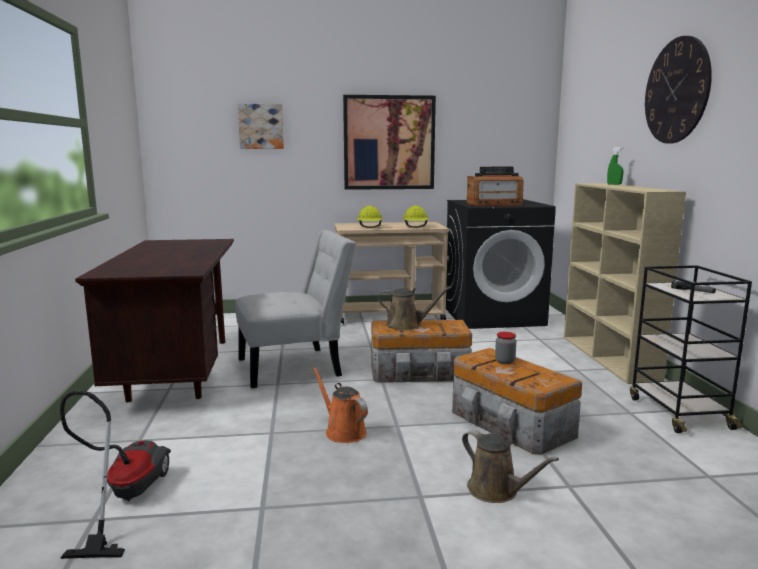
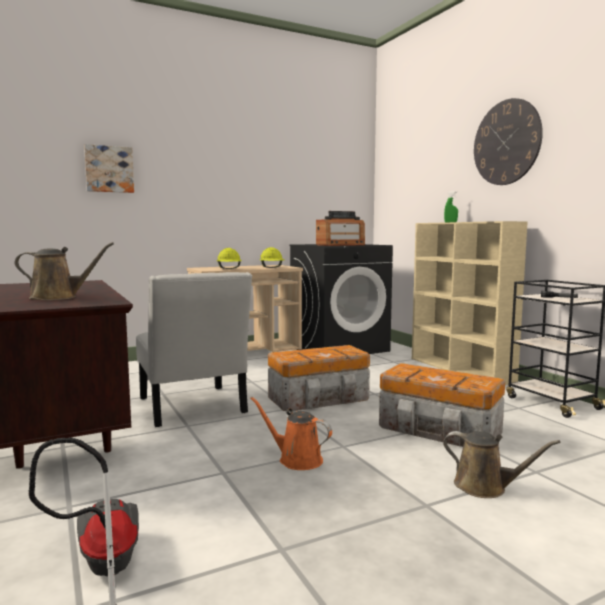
camera: 20 degrees left, 5 degrees down
(295, 367) = (193, 408): white chair -> white chair turned 105 degrees clockwise
(389, 143) = (236, 190): picture -> none
(406, 325) = (307, 353): brown watering can -> brown watering can (58, 297)
(505, 361) = (428, 371): jar -> none

